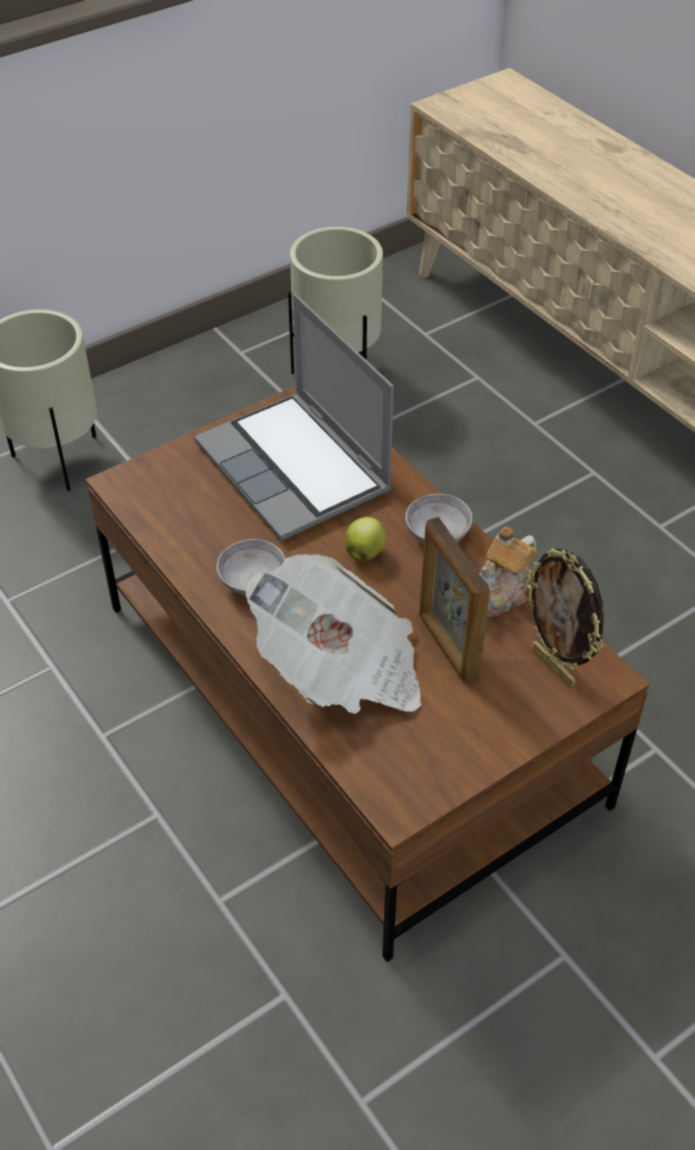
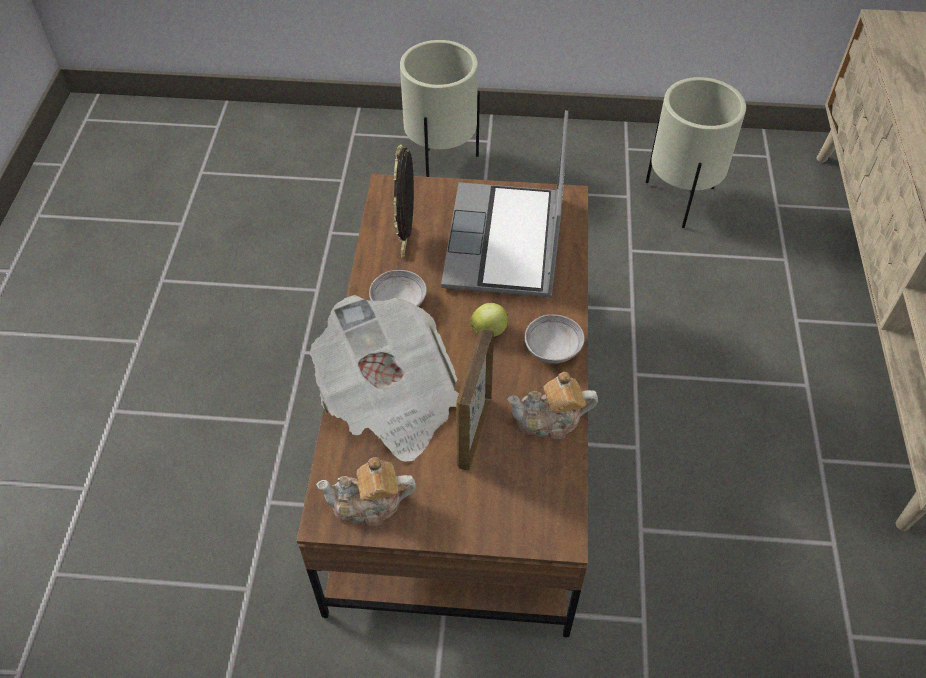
camera: 40 degrees right, 5 degrees up
(422, 769) = (368, 504): none -> teapot
(554, 667) = (531, 500): picture frame -> picture frame (407, 242)

